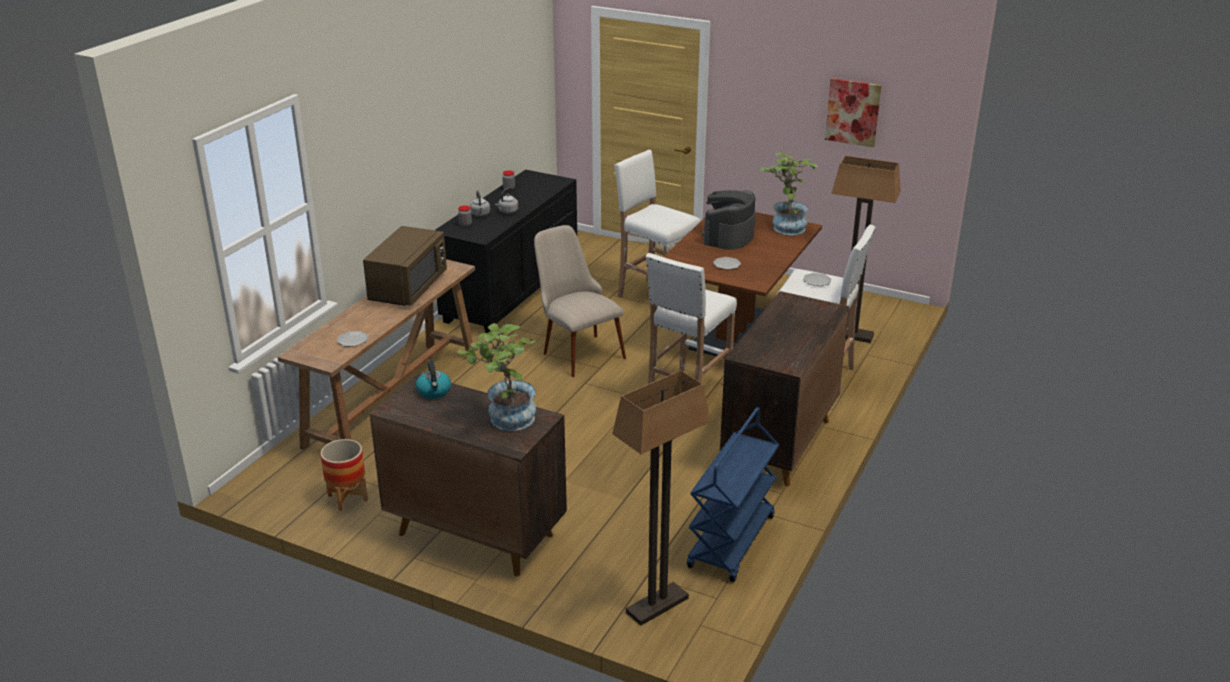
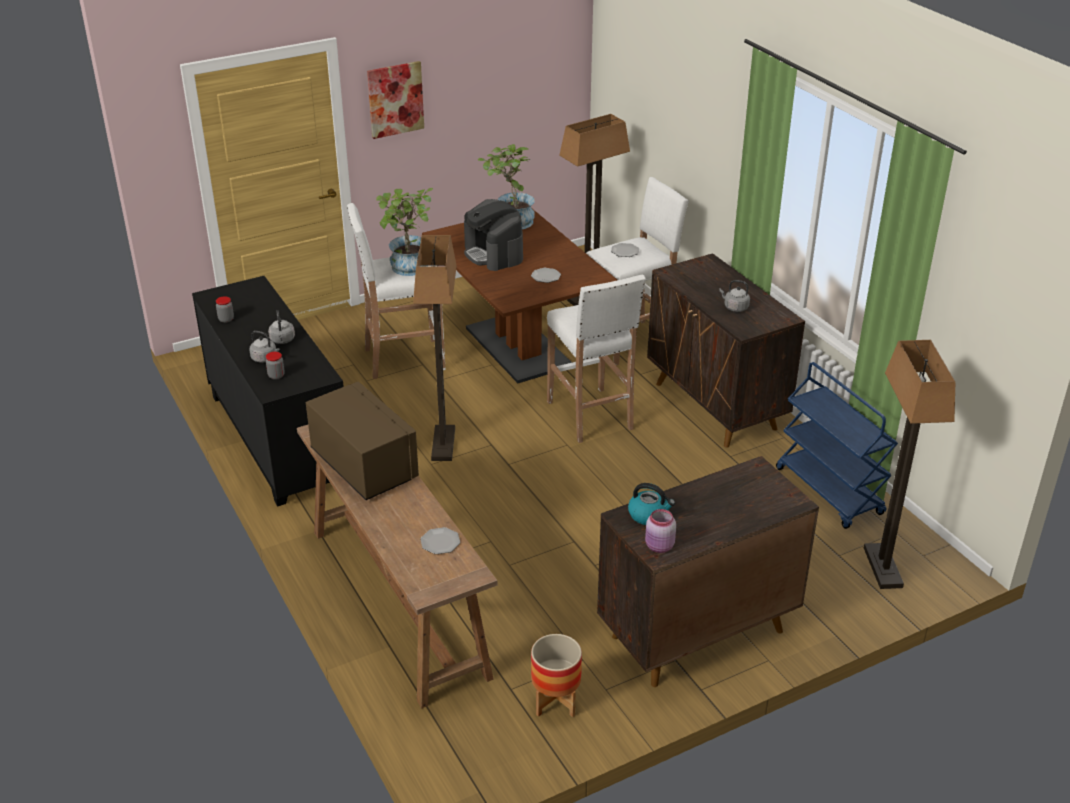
camera: 55 degrees left, 5 degrees up
(399, 407) = (659, 547): none -> pink jar
(505, 419) = (742, 491): potted plant -> potted plant (408, 269)
(577, 350) = (443, 444): beige chair -> floor lamp
(773, 340) = (734, 307): none -> grey kettle
(853, 112) = (500, 85): picture -> picture (395, 99)

